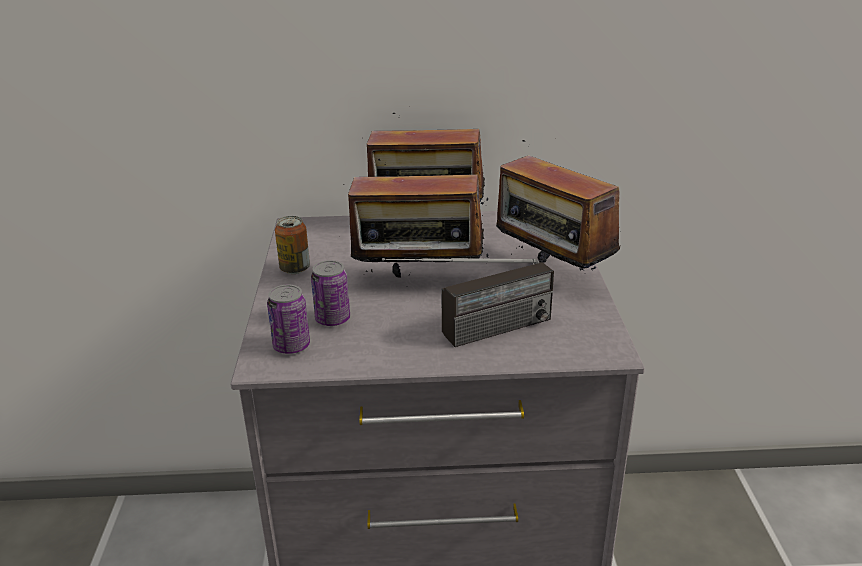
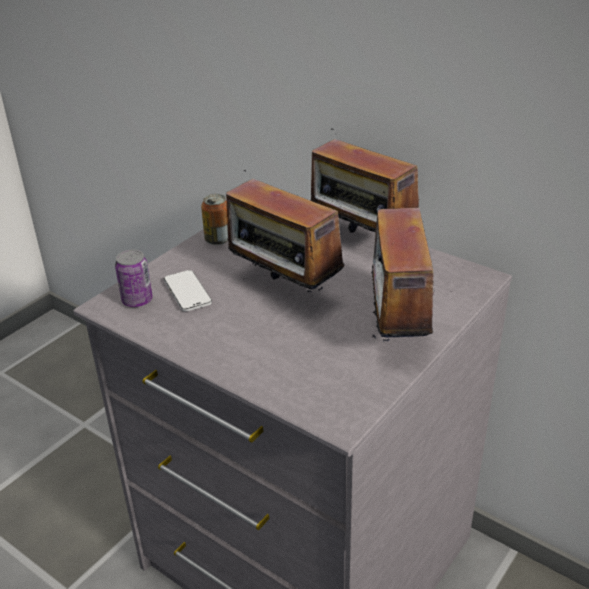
camera: 40 degrees right, 5 degrees up
(333, 319) = (187, 292): can -> phone
(472, 335) = (258, 353): radio -> none

